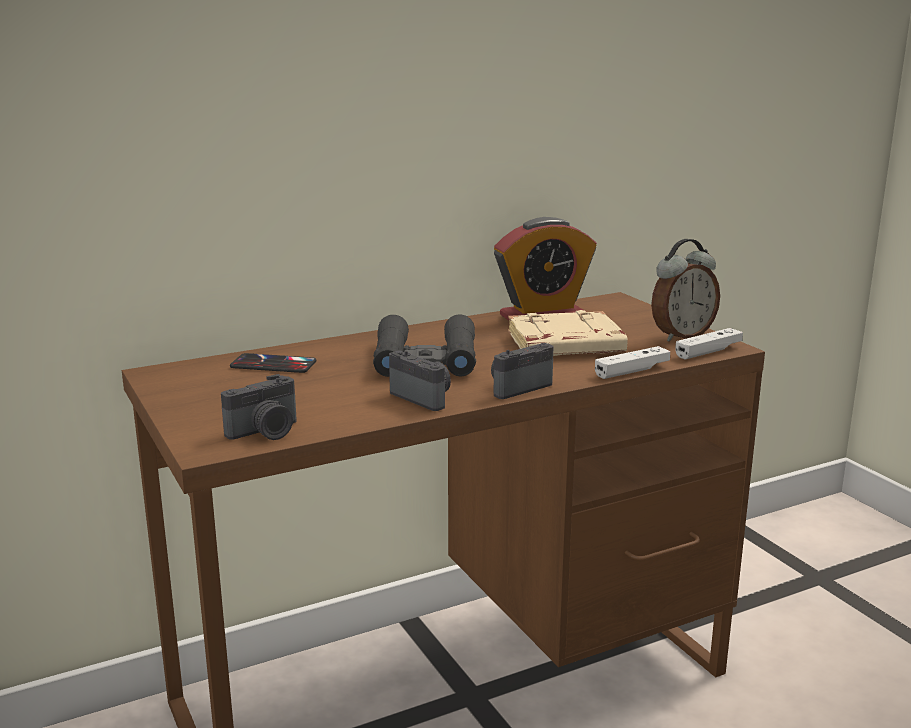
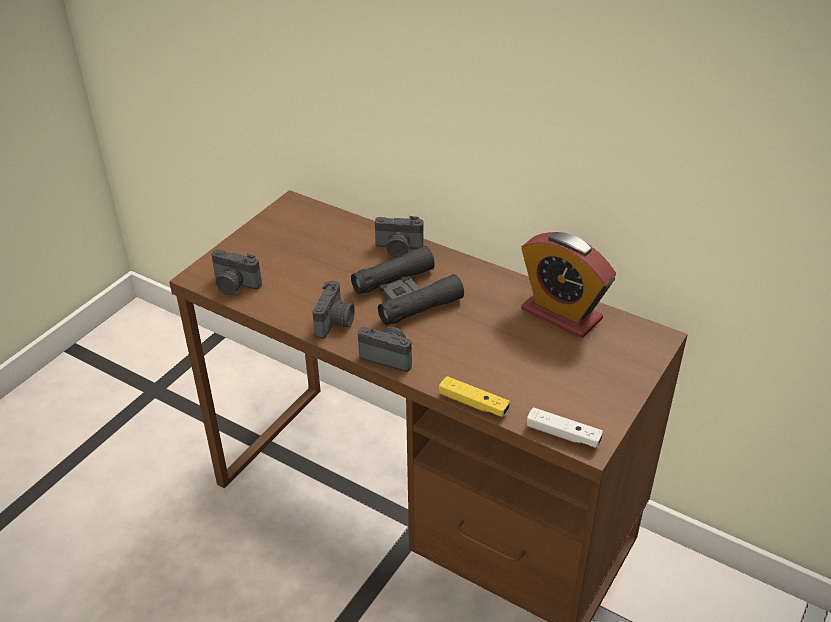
camera: 60 degrees right, 20 degrees up
(273, 364) = (342, 238): phone -> none
(340, 347) = (398, 249): none -> camera
(564, 345) = (502, 349): beige book -> none
(632, 371) = (473, 403): white game controller -> yellow game controller
(681, 336) = (591, 407): alarm clock -> none

